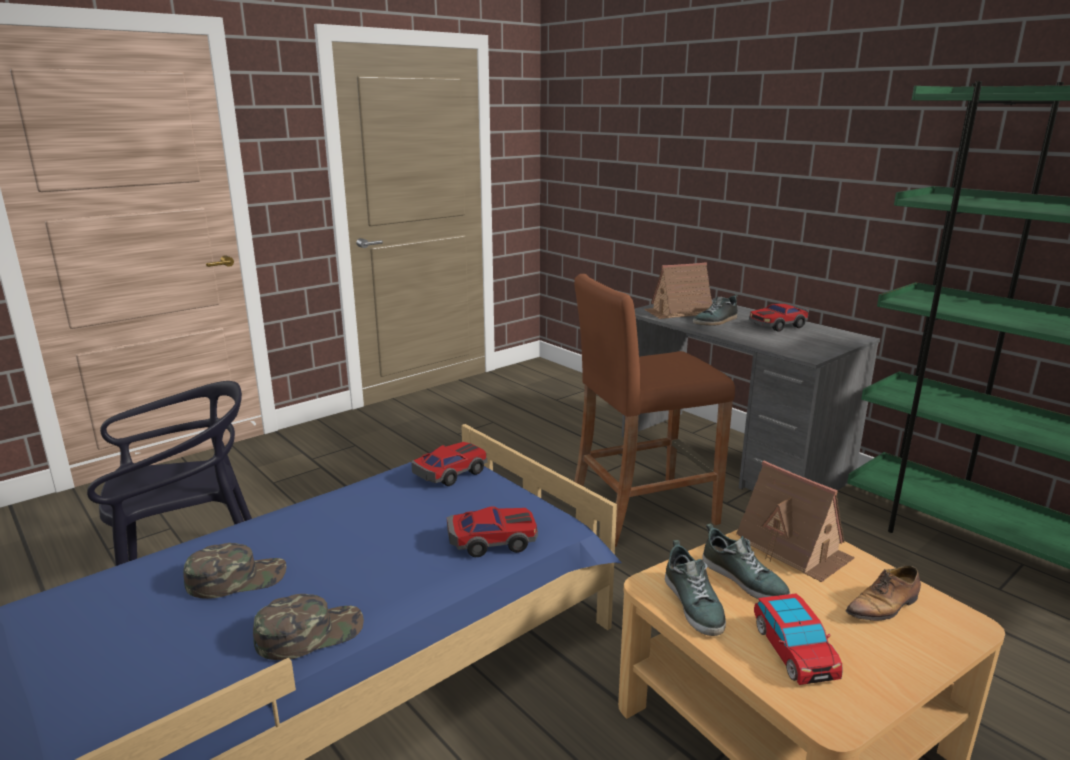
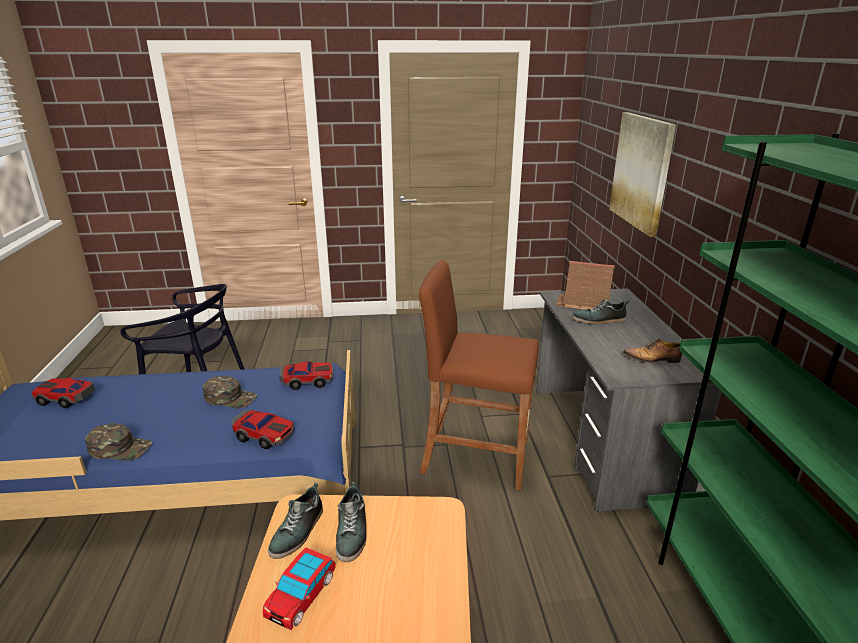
camera: 35 degrees right, 5 degrees up
(237, 578) = (135, 403): green cap -> green cap (230, 397)
(682, 167) = (641, 171): none -> picture
(778, 325) = (648, 339): toy car -> toy car (66, 398)
(794, 548) = (419, 529): toy house -> none
(883, 606) = (407, 604): shoe -> shoe (653, 359)

